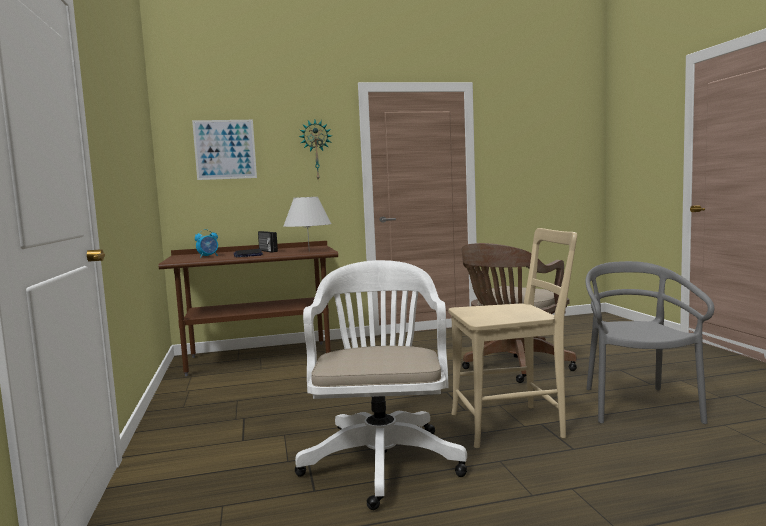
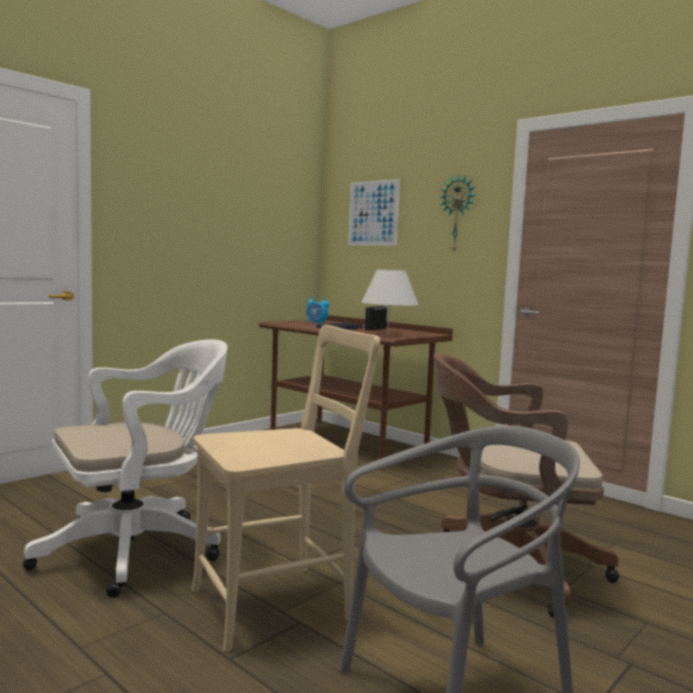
camera: 55 degrees right, 0 degrees up
(512, 425) = (279, 603): beige chair -> beige chair turned 75 degrees counterclockwise

